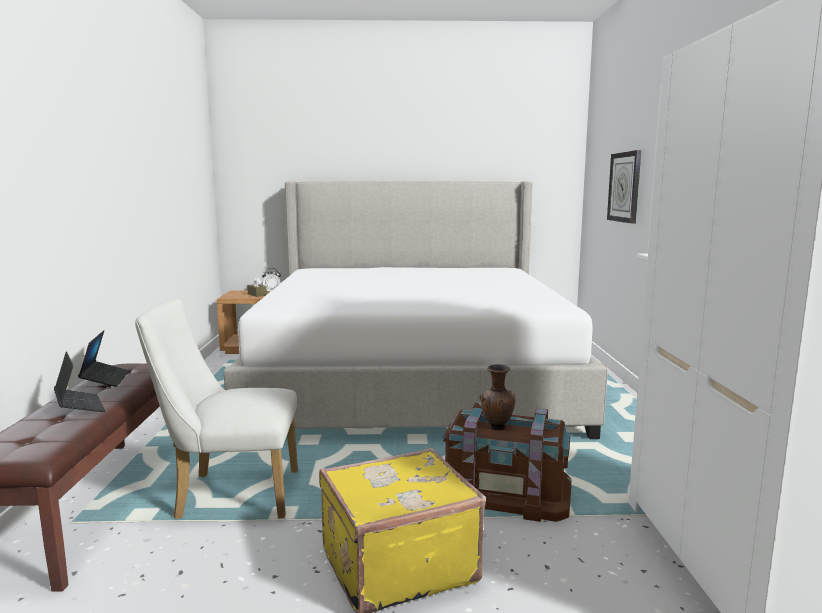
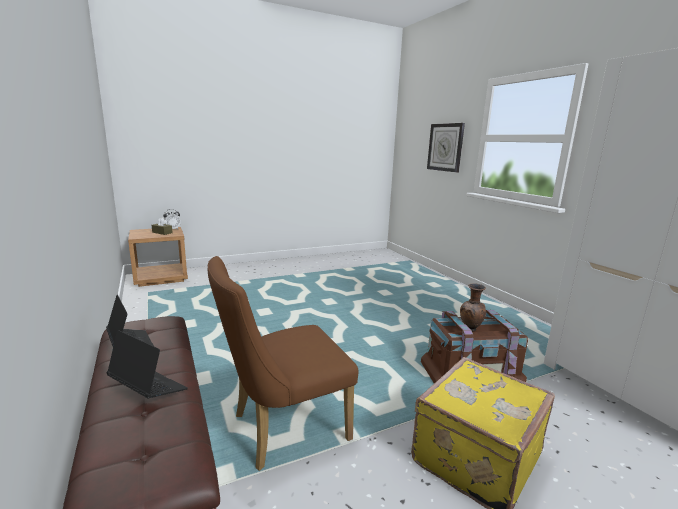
camera: 25 degrees left, 5 degrees up
(229, 495) = (282, 429): white chair -> brown chair
(411, 379) = (317, 291): bed -> none

